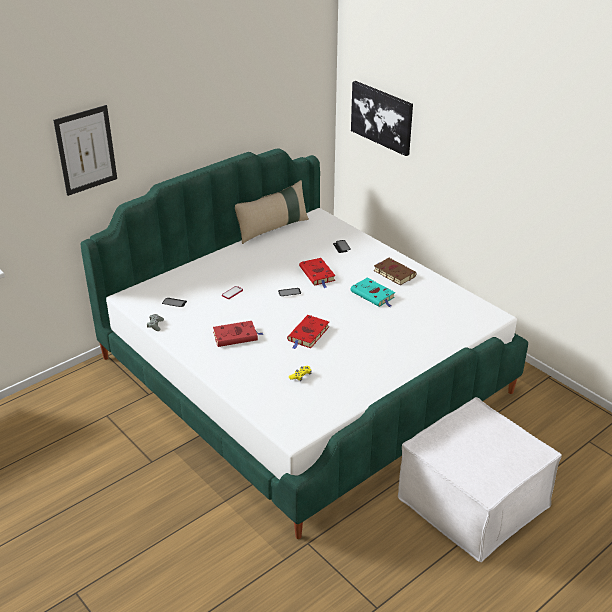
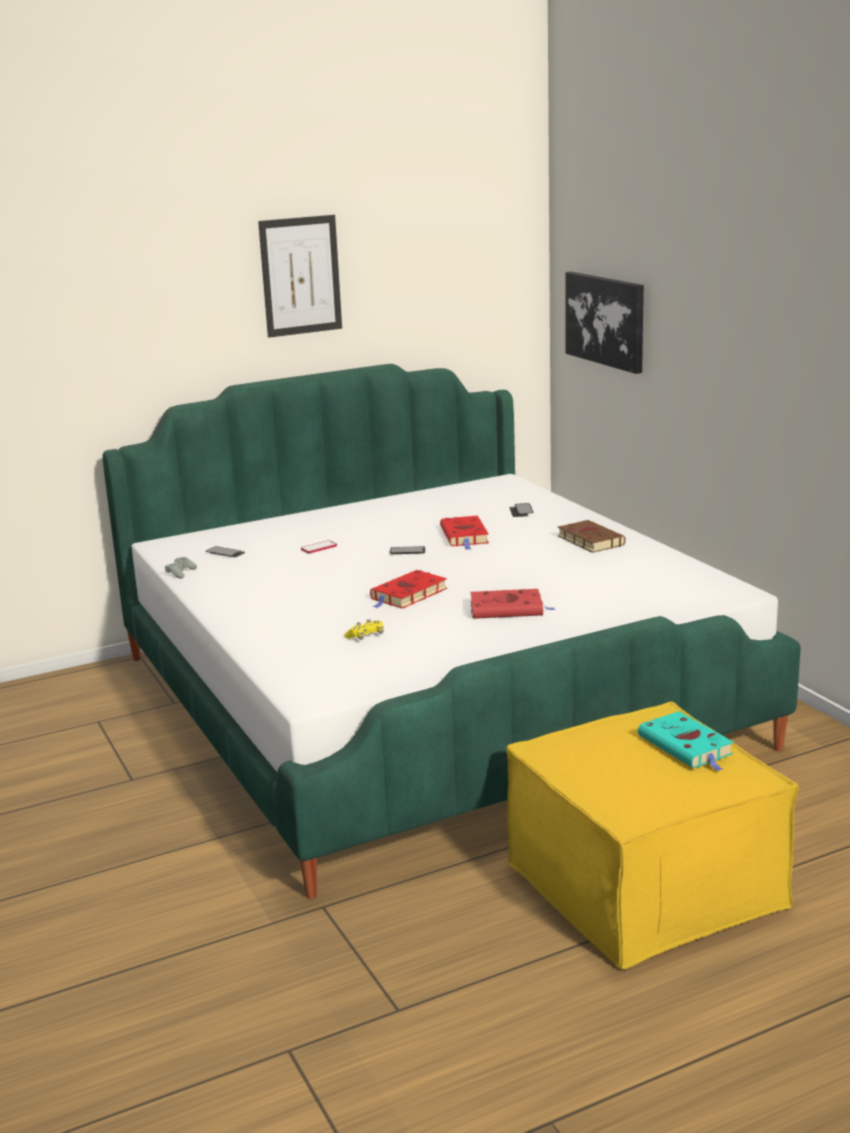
camera: 15 degrees right, 15 degrees down
(86, 150) = (121, 312): picture -> picture (300, 276)
(236, 336) = (294, 590): red book -> red book (508, 609)
(272, 228) = (425, 490): beige pillow -> none
(373, 295) = (542, 561): turquoise book -> turquoise book (687, 746)
(473, 501) = (646, 885): white ottoman -> yellow ottoman

